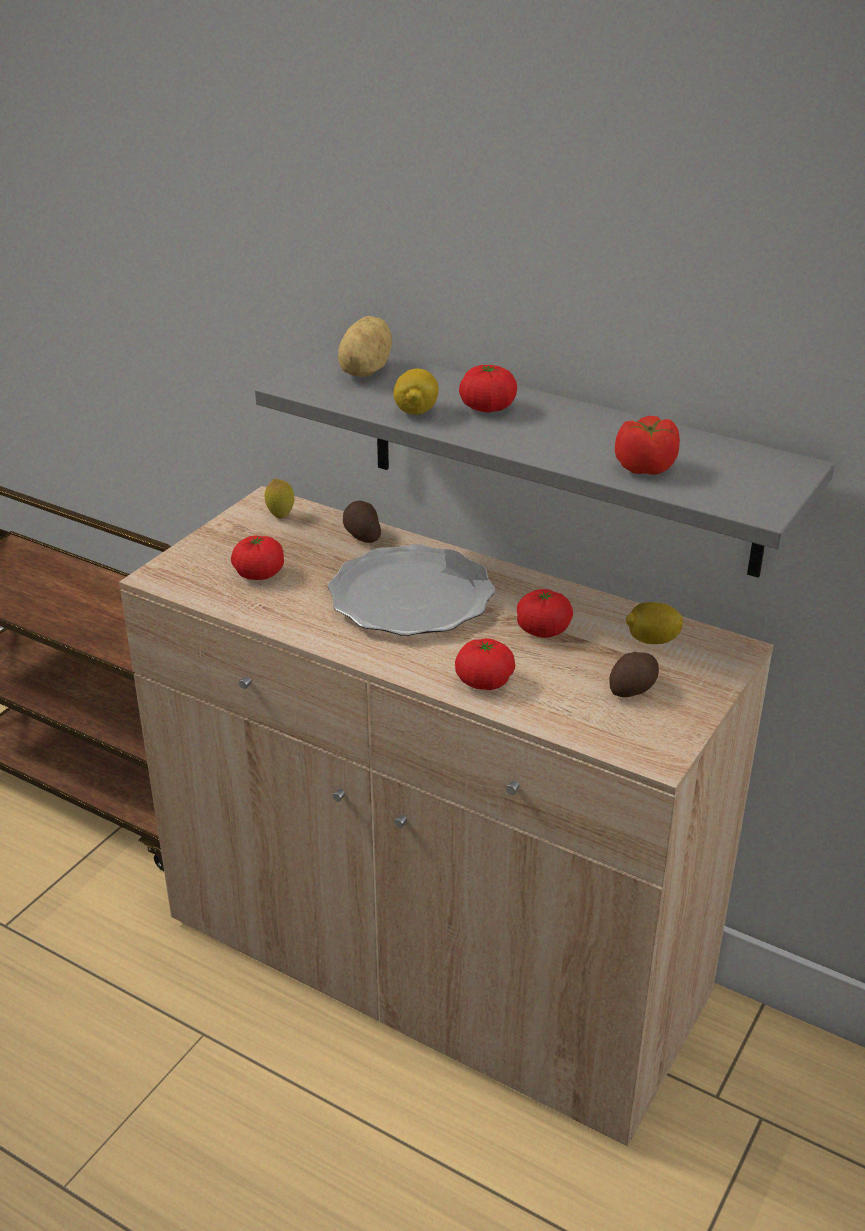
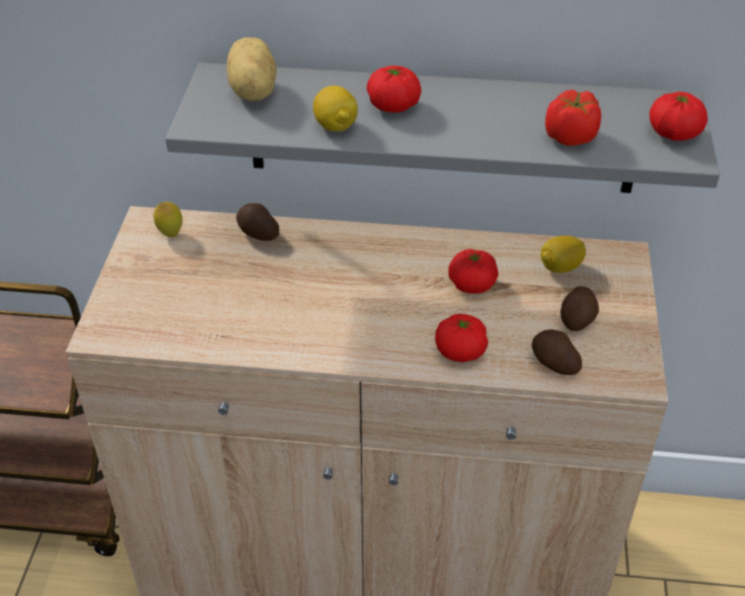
camera: 25 degrees left, 10 degrees up
(259, 574) = (194, 302): tomato -> tomato (674, 133)
(410, 597) = (342, 285): plate -> none
(574, 719) = (553, 363): none -> potato

